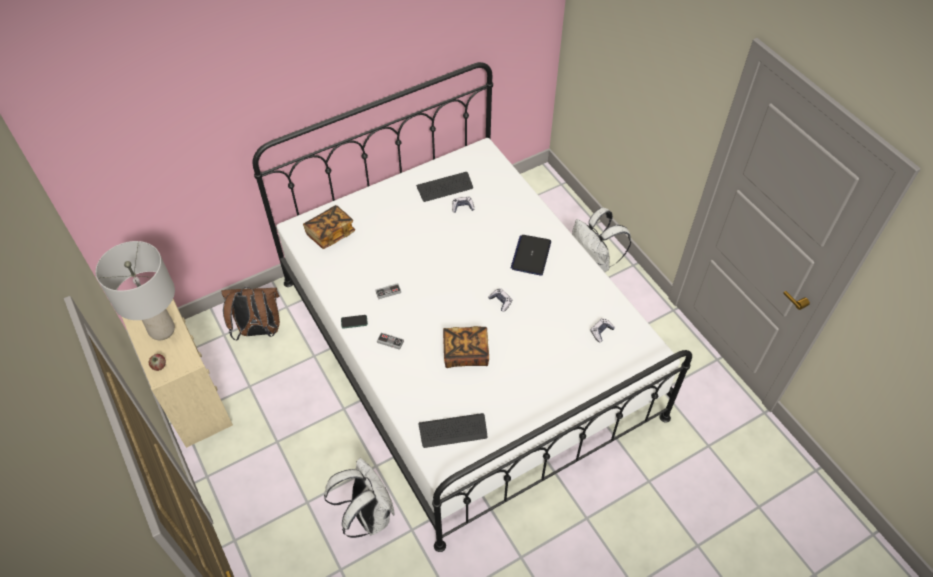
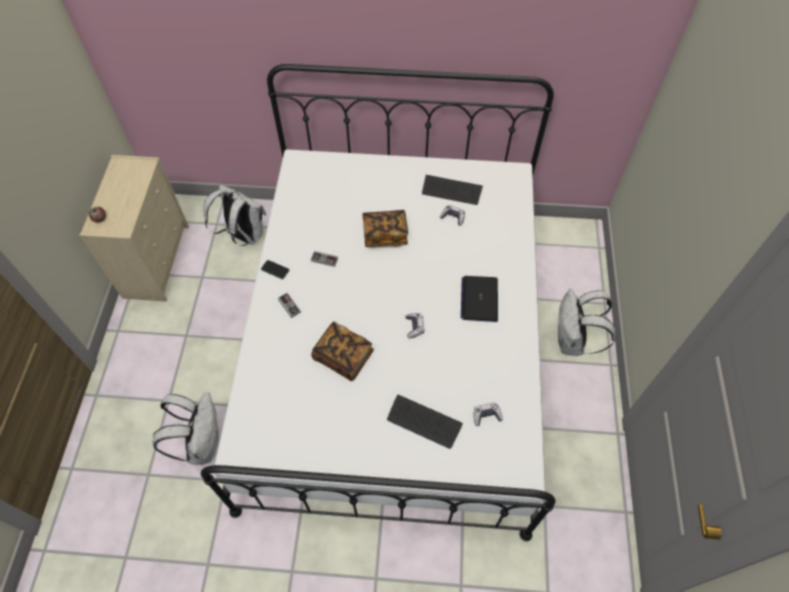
camera: 35 degrees right, 5 degrees up
(161, 330) = (125, 190): grey table lamp -> none
(259, 330) = (243, 235): brown backpack -> white backpack
(330, 233) = (320, 180): book -> book (385, 235)
(453, 431) = (273, 422): keyboard -> keyboard (424, 422)
(531, 255) = (479, 299): laptop -> laptop turned 45 degrees counterclockwise

